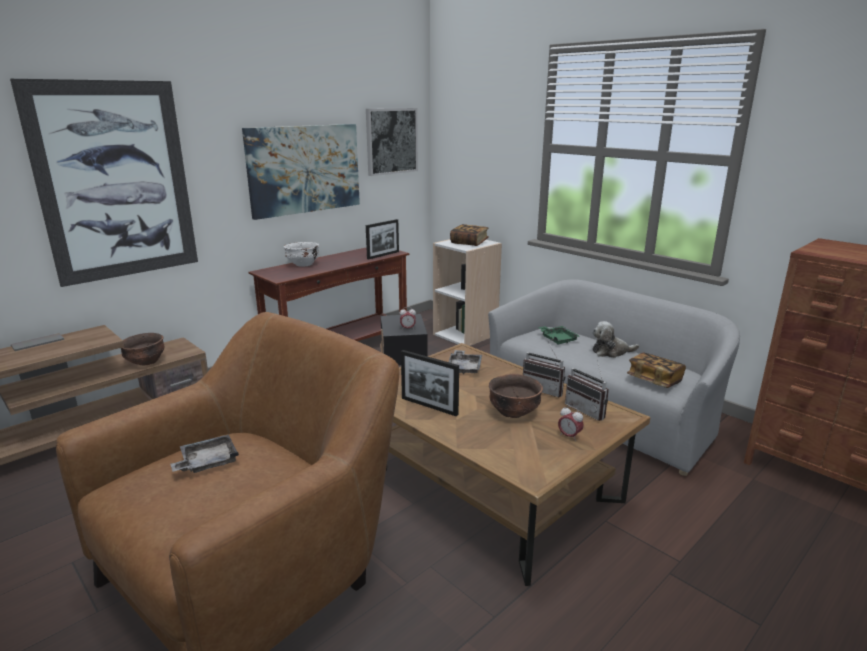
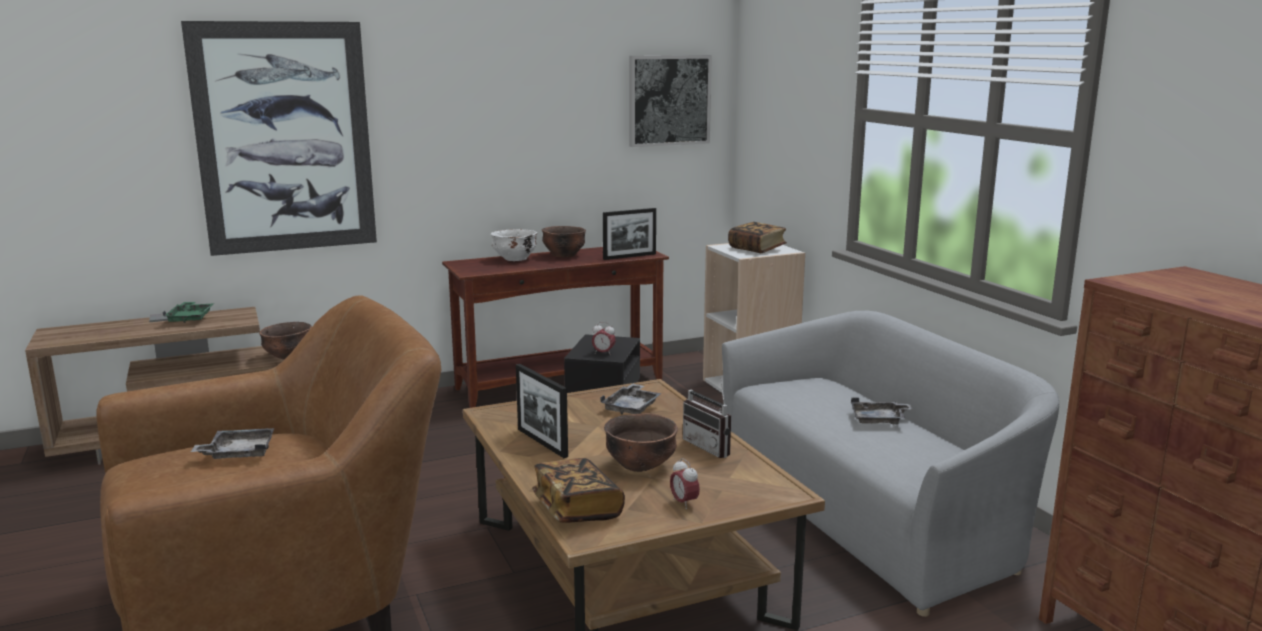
camera: 20 degrees right, 5 degrees down
(304, 169) = (532, 133): picture -> none
(335, 258) = (563, 255): none -> brown bowl
(558, 339) = (815, 394): green tray -> green tray (190, 318)
(588, 410) = (745, 479): radio -> none
(611, 352) = (879, 420): plush toy -> grey tray
(654, 380) = (904, 464): book -> book (577, 509)

